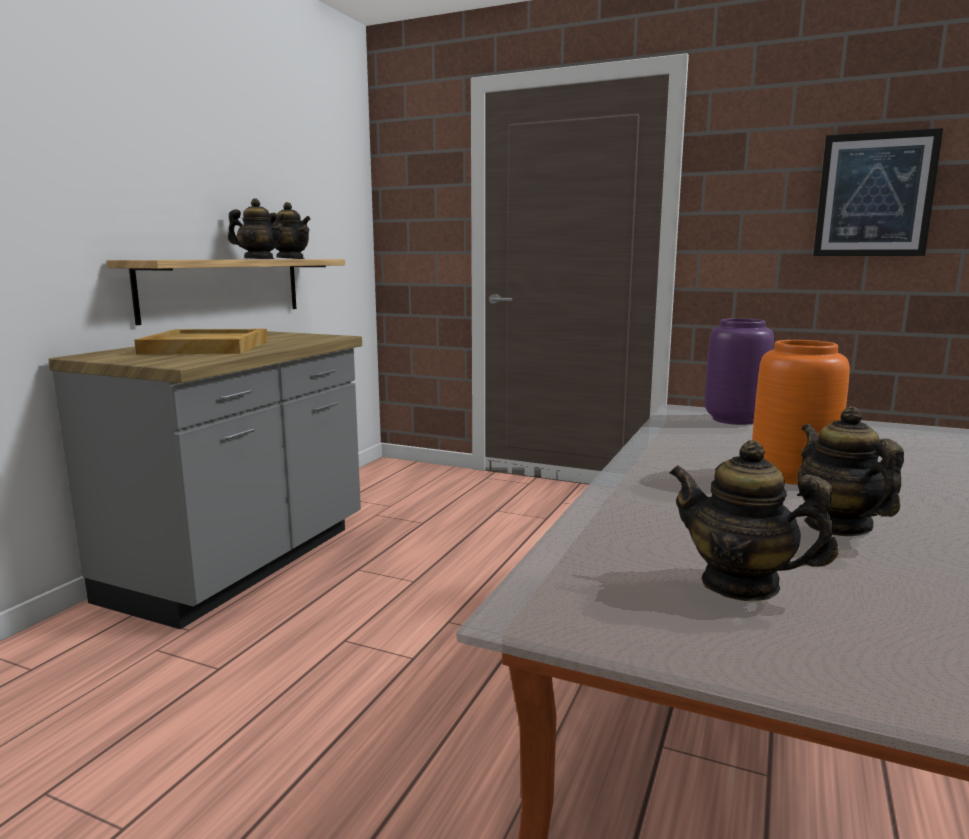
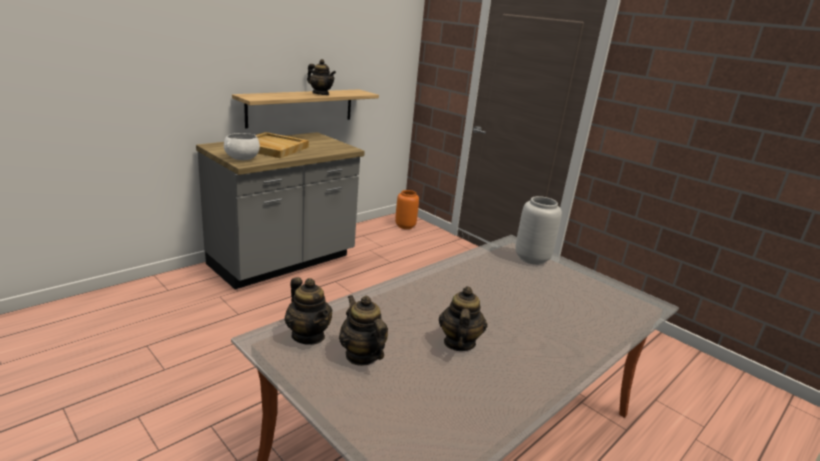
camera: 20 degrees right, 10 degrees up
(171, 361) = (242, 159): none -> white bowl
(290, 259) = (343, 93): teapot -> teapot (308, 335)
(734, 419) = (532, 258): purple vase -> grey vase
(793, 476) = (492, 308): orange vase -> orange vase (405, 226)
(874, 195) = (731, 114): picture -> none

